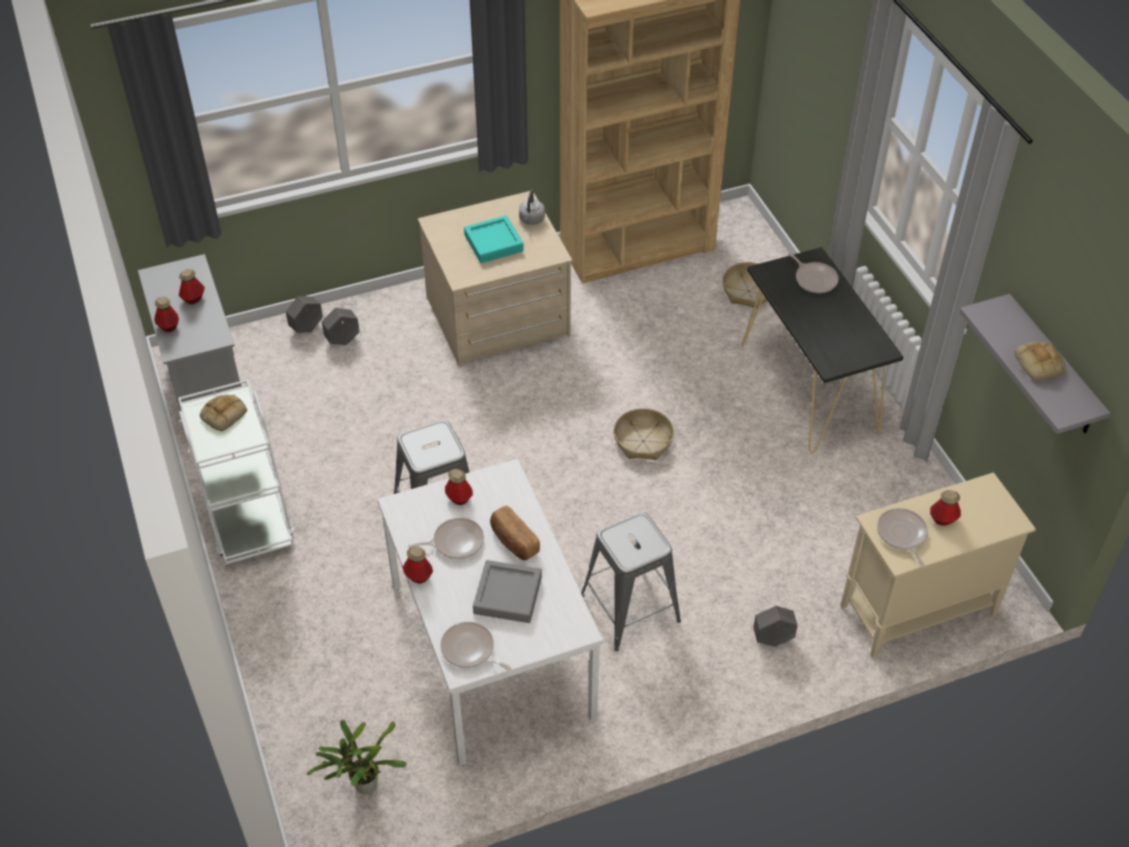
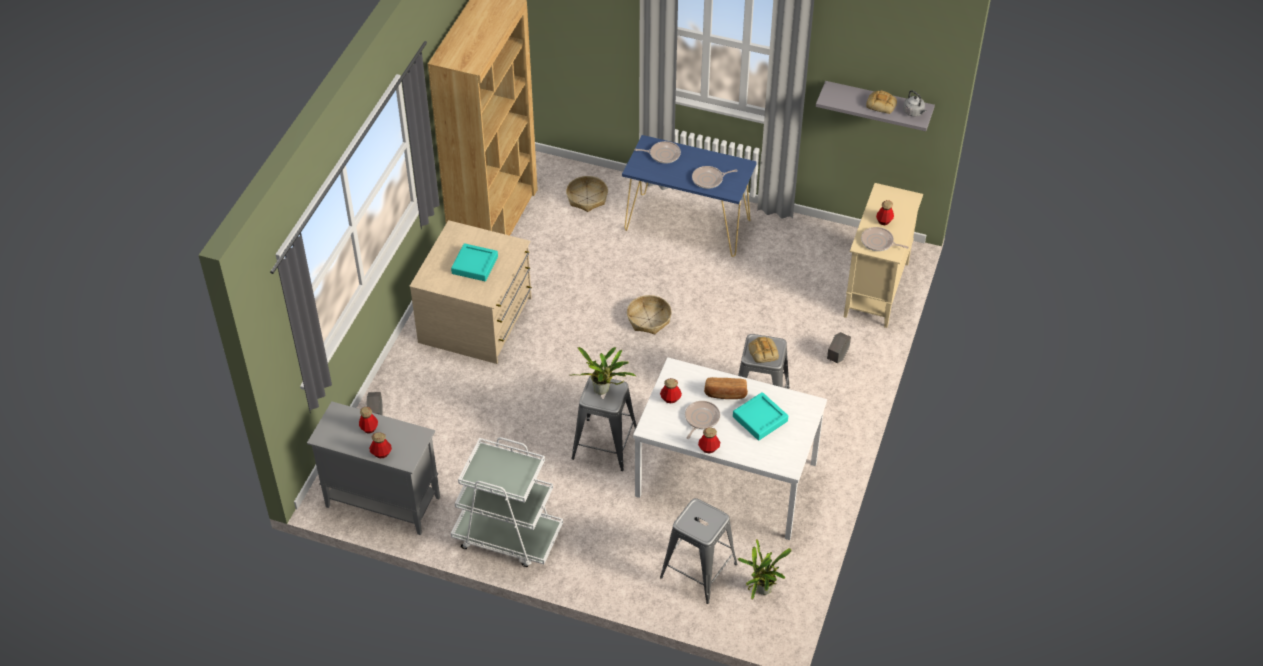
camera: 50 degrees left, 0 degrees up
(223, 414) = (492, 466): bread -> bread (762, 352)
(341, 706) = (698, 570): none -> grey stool
(342, 340) = (409, 406): grey planter -> none
(433, 443) = (603, 391): none -> potted plant
(470, 650) = (781, 456): frying pan -> frying pan (709, 179)
(507, 595) = (760, 419): grey tray -> turquoise tray
(531, 220) = (475, 236): grey kettle -> grey kettle (914, 112)
(809, 388) = (688, 225): black console table -> blue console table

